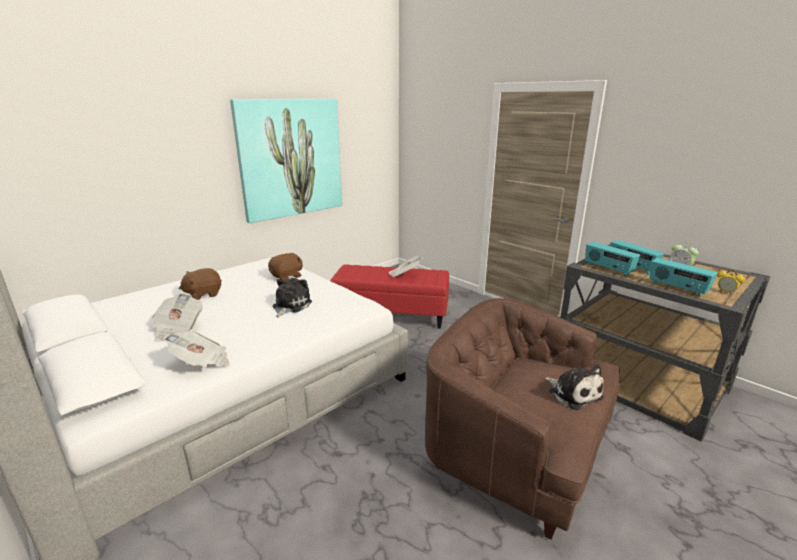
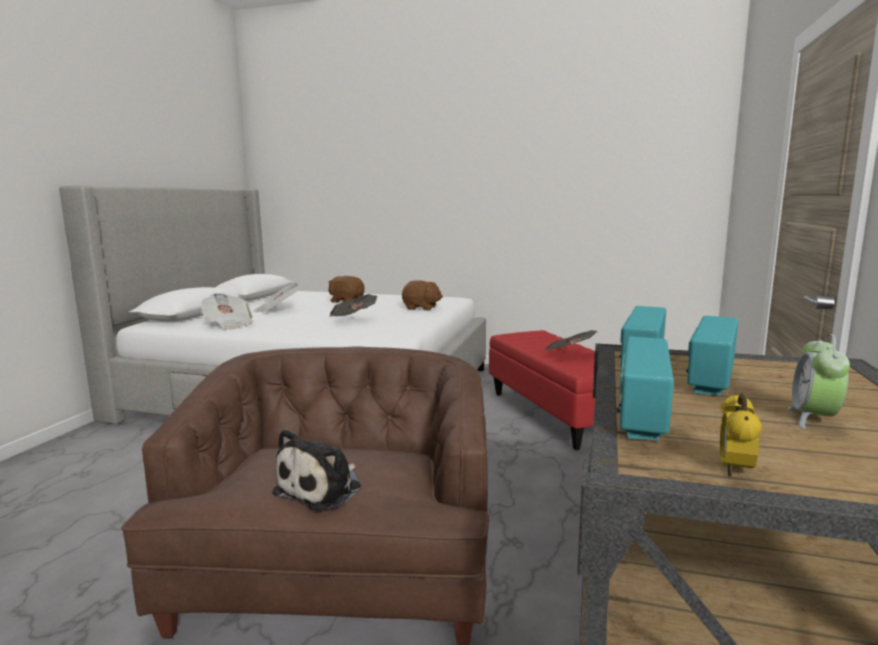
camera: 60 degrees right, 10 degrees down
(290, 158) = (527, 189): picture -> none
(290, 306) = (353, 319): plush toy -> newspaper

